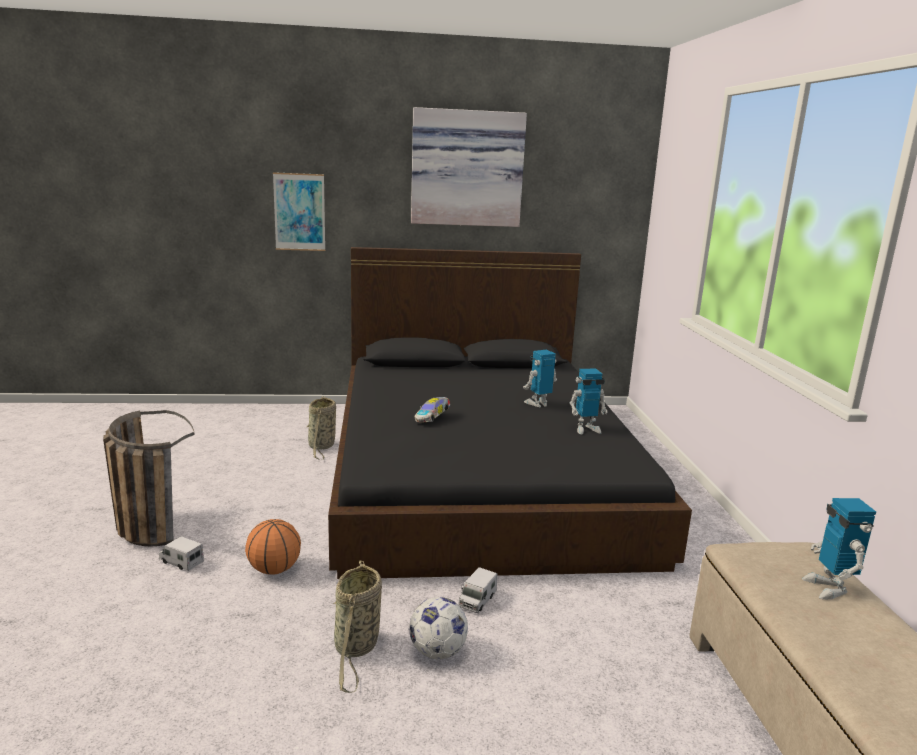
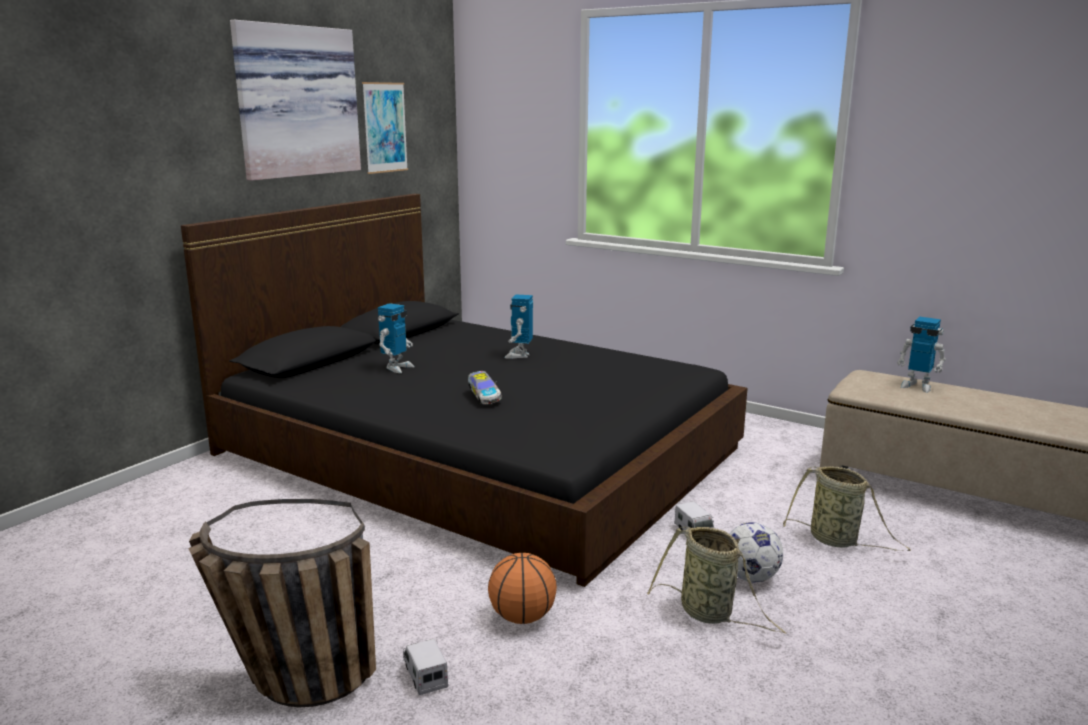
camera: 50 degrees left, 0 degrees up
(181, 562) = (425, 675): toy truck -> toy truck turned 90 degrees clockwise
(299, 212) = (93, 183): picture -> picture (385, 127)
(321, 447) = (283, 505): basket -> basket (837, 541)
(586, 429) = (599, 359): toy robot -> toy robot (397, 368)

